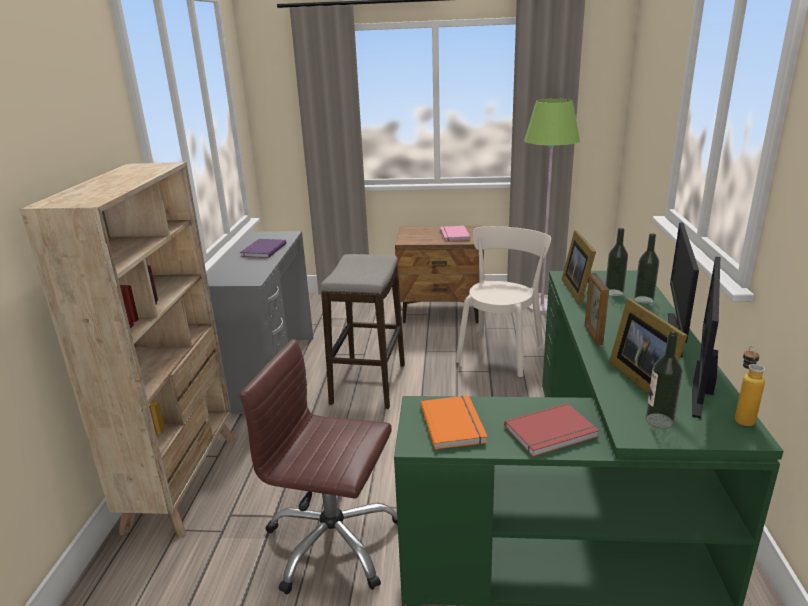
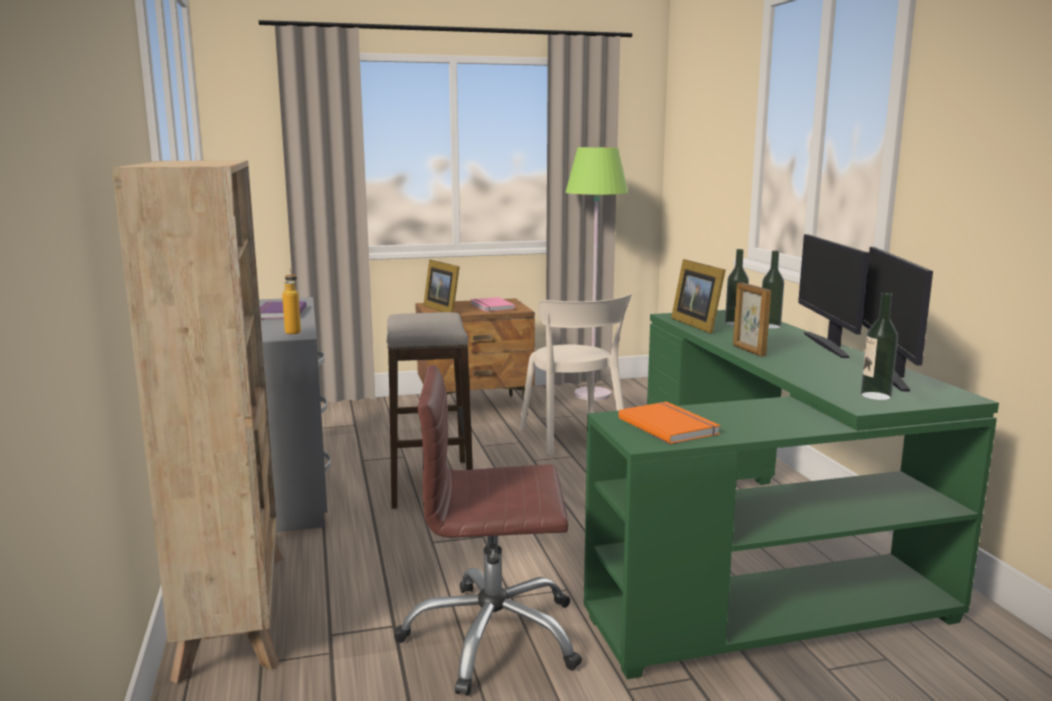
camera: 20 degrees left, 10 degrees down
(501, 352) = (574, 438): beige chair -> beige chair turned 150 degrees clockwise
(552, 433) = (777, 421): red book -> none
(643, 379) = (830, 373): picture frame -> picture frame (443, 309)
(742, 417) = (943, 387): bottle -> bottle (293, 331)

